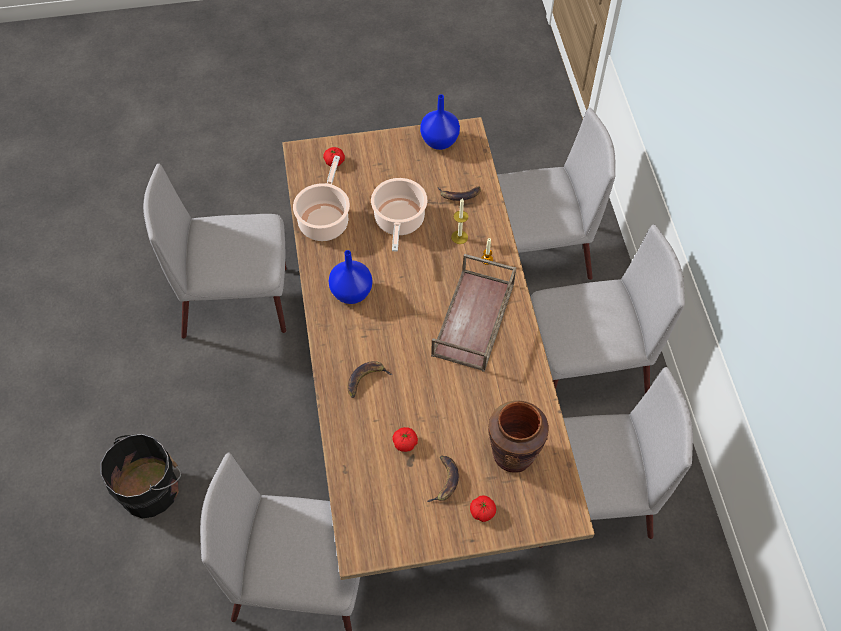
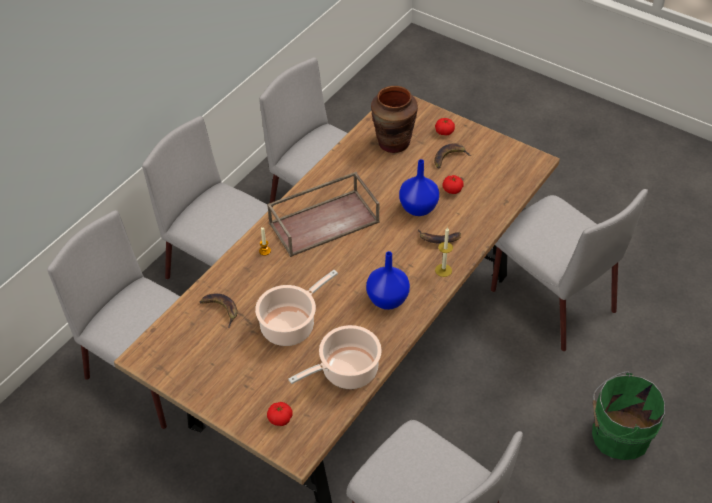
camera: 135 degrees left, 10 degrees down
(151, 488) = (617, 434): black bucket -> green bucket
(440, 141) = (174, 366): blue vase -> blue vase (417, 208)
(459, 237) = (262, 280): candle -> candle (443, 270)

